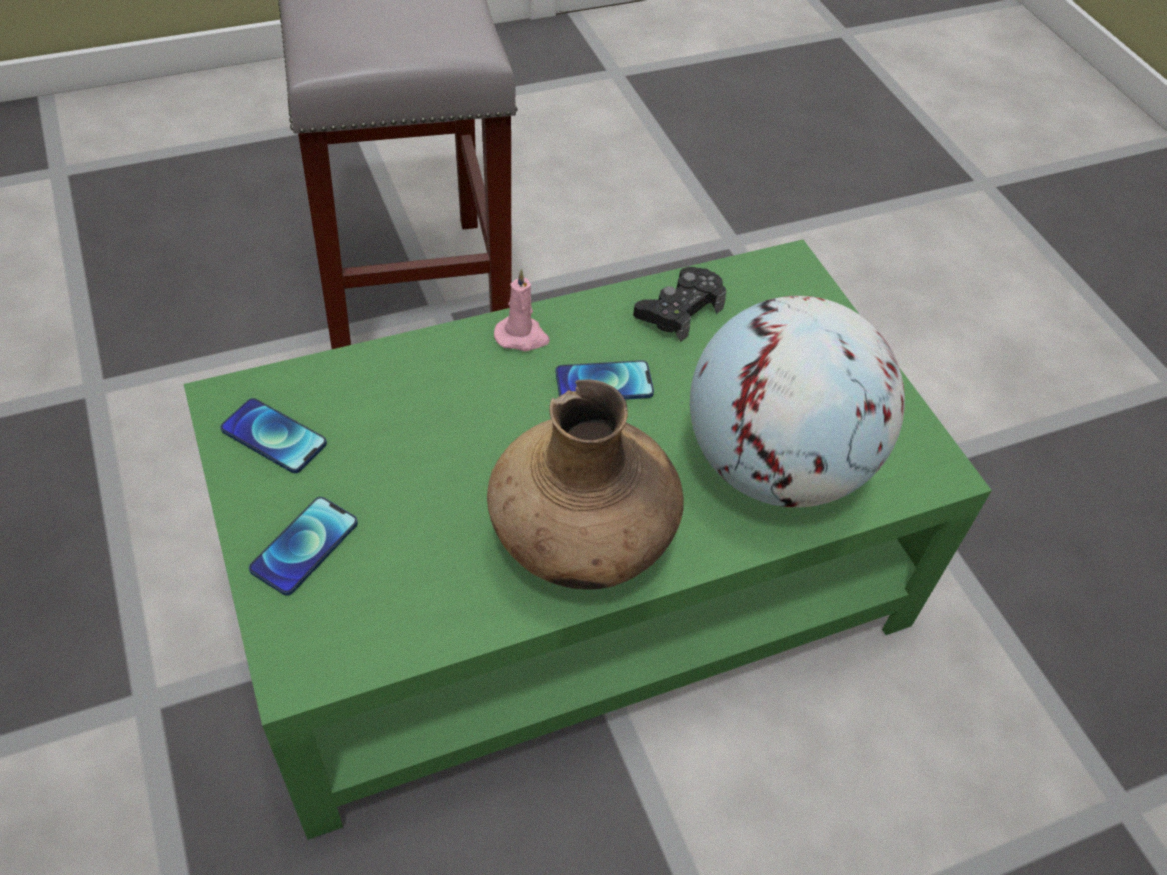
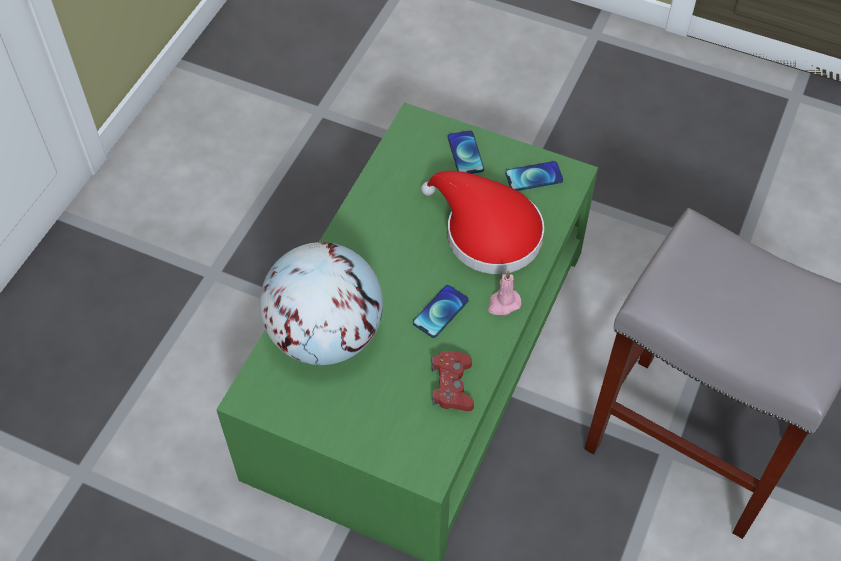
camera: 140 degrees right, 5 degrees up
(431, 422) = (486, 232): none -> red hat
(582, 542) = (370, 236): brown vase -> none
(679, 310) = (452, 385): black game controller -> red game controller

